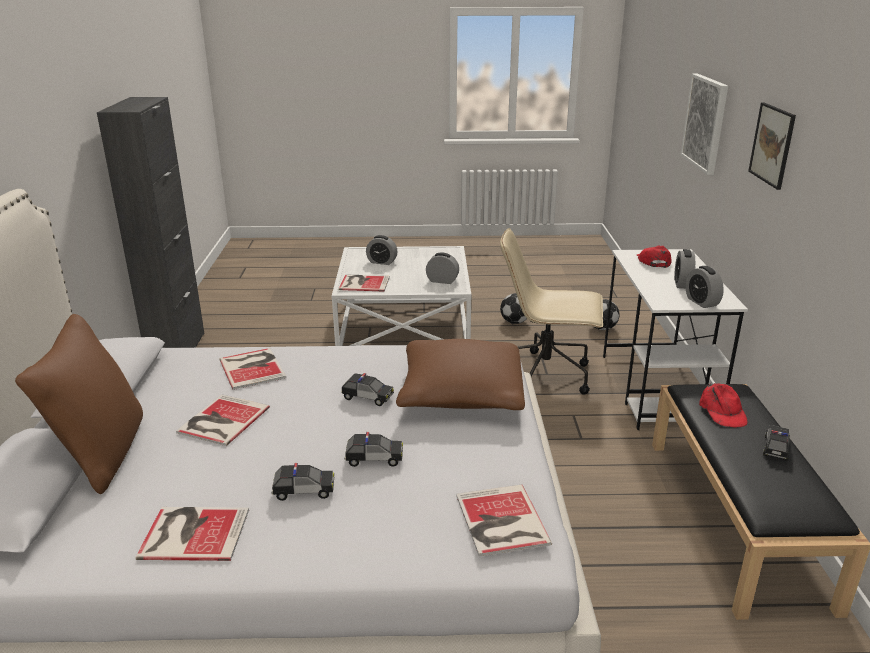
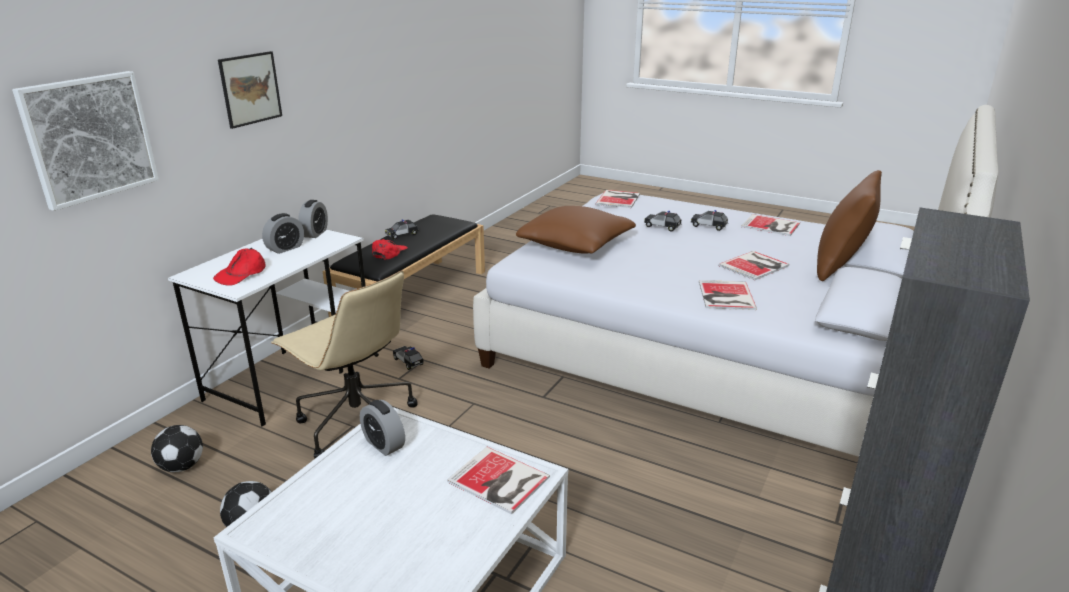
camera: 150 degrees left, 0 degrees up
(367, 397) = (642, 256): toy car -> toy car (408, 362)
(382, 262) = (412, 539): alarm clock -> none

